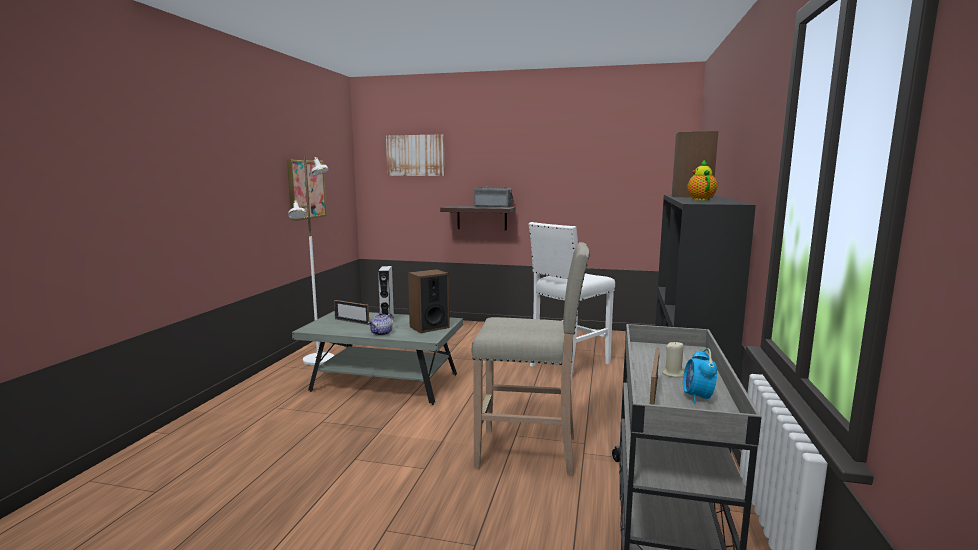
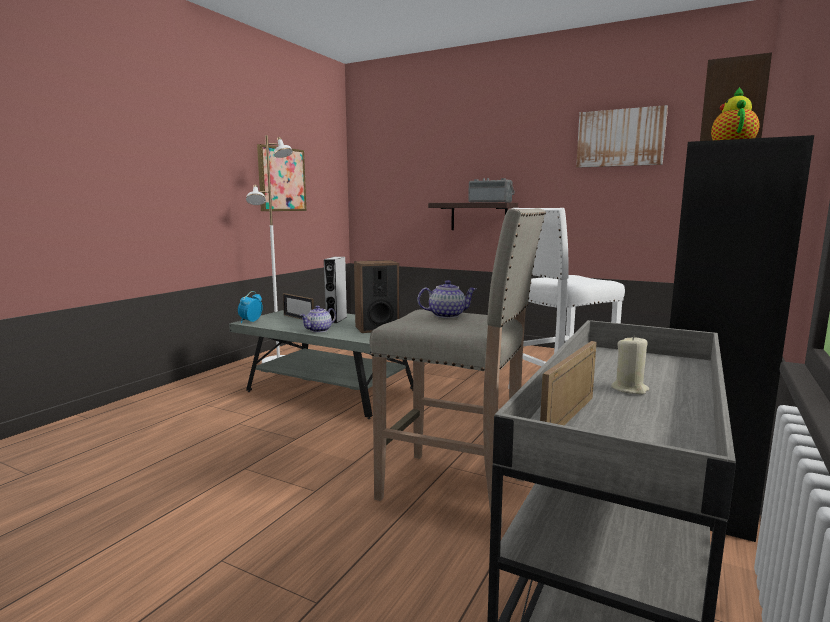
camera: 15 degrees right, 0 degrees up
(415, 155) = (408, 146): picture -> picture (620, 138)
(518, 323) = (447, 315): none -> teapot
(697, 397) = (648, 425): alarm clock -> alarm clock (250, 321)

